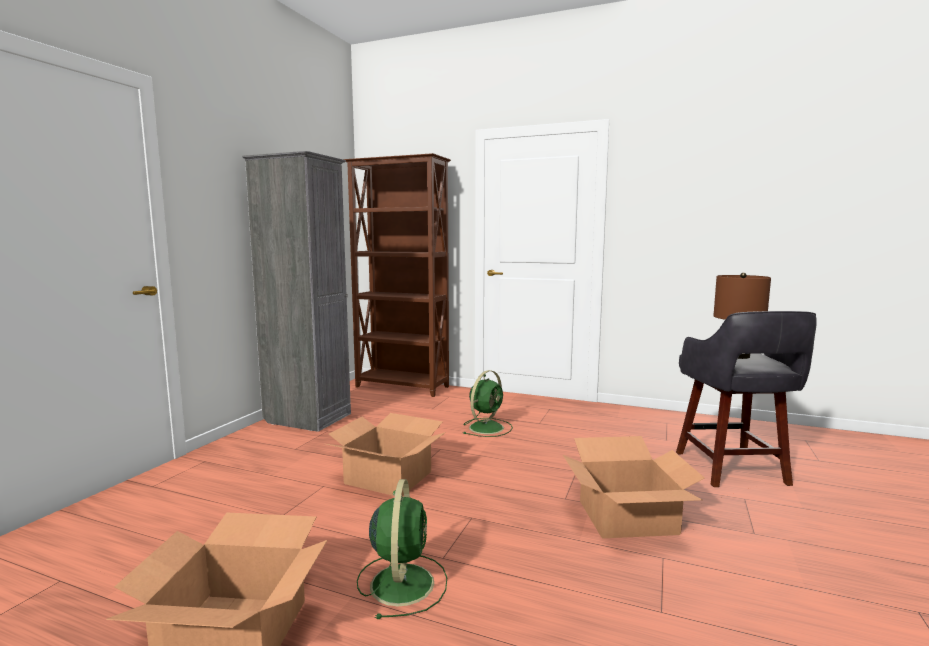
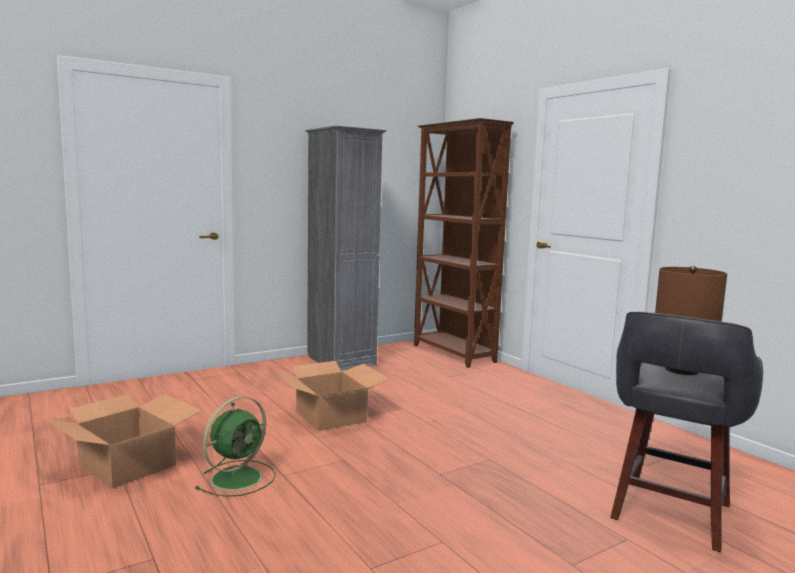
camera: 35 degrees right, 0 degrees up
(487, 427) = (472, 403): green fan -> none
(628, 518) = (468, 506): cardboard box -> none

